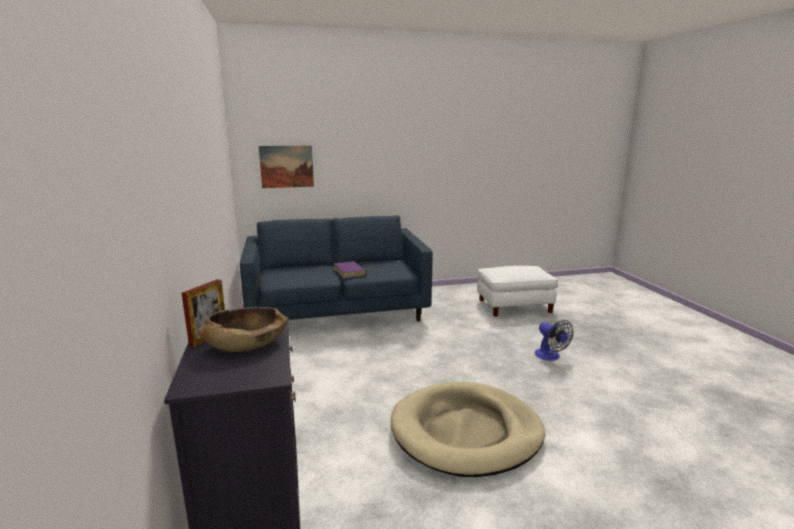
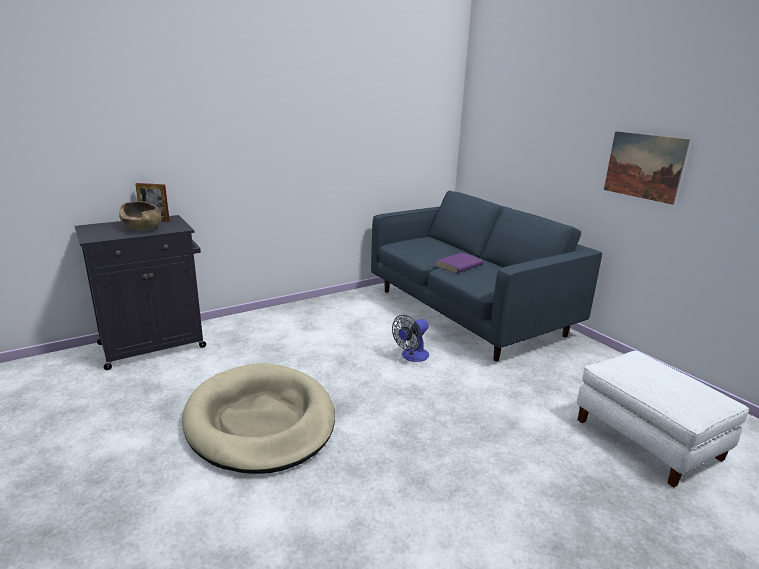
camera: 70 degrees right, 5 degrees up
(286, 166) = (498, 138): picture -> picture (644, 166)
(550, 357) = (481, 485): fan -> fan (412, 356)

